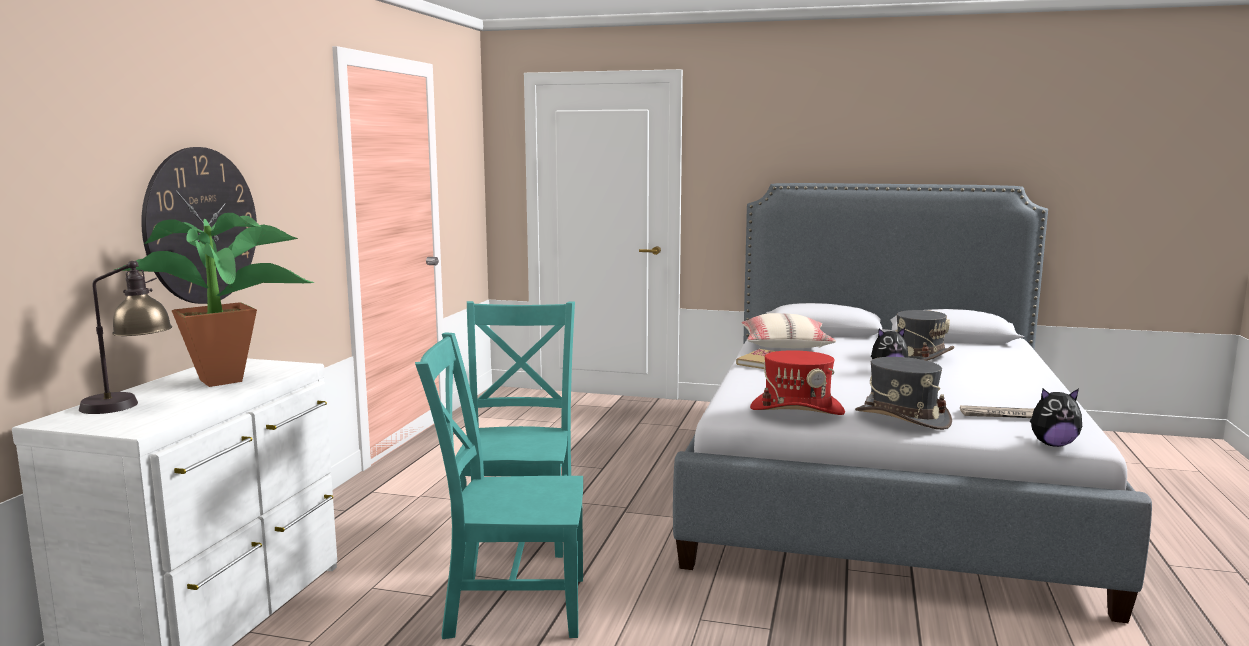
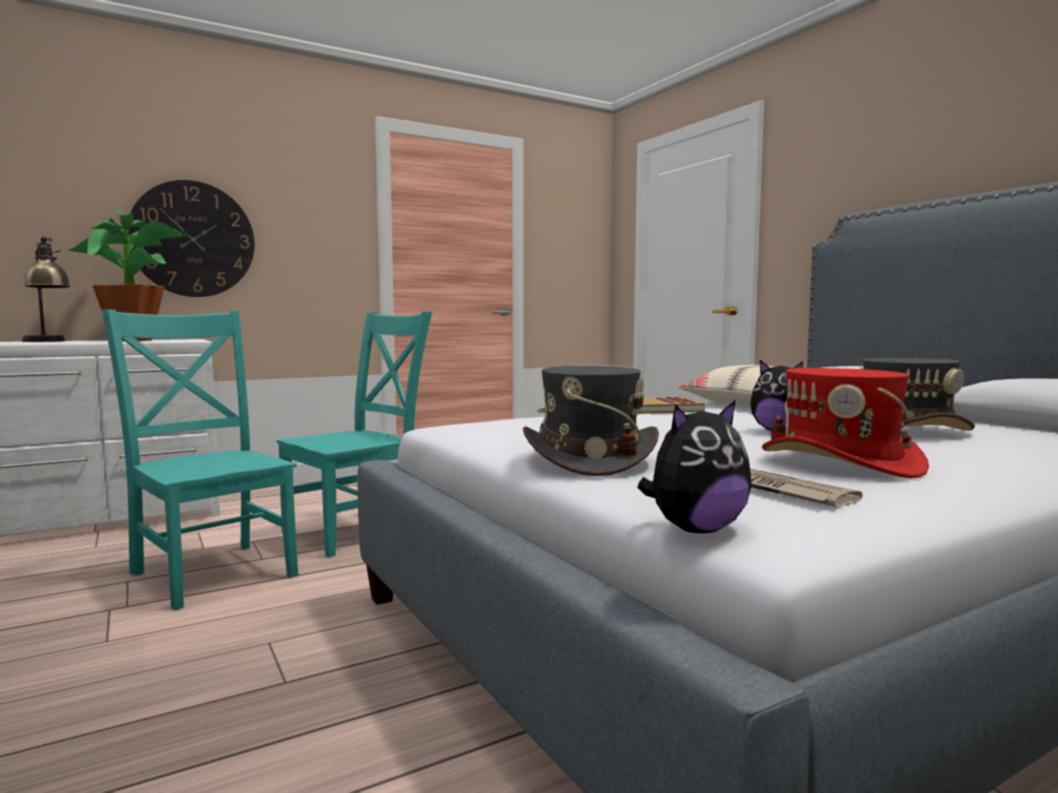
camera: 45 degrees right, 5 degrees down
(797, 410) = (503, 432): red hat -> red hat (840, 462)
(1052, 444) = (695, 529): plush toy -> plush toy turned 75 degrees counterclockwise

